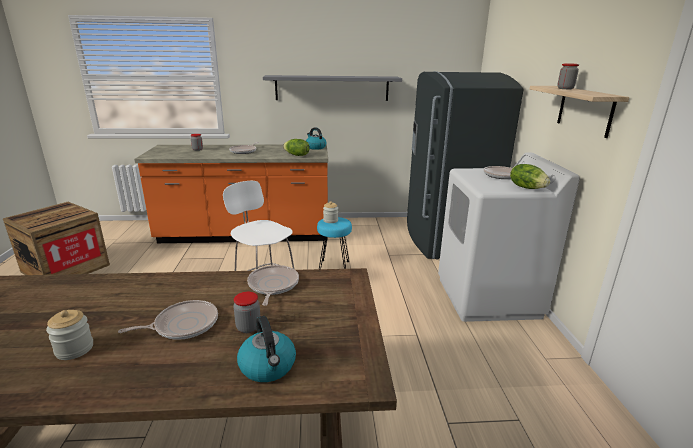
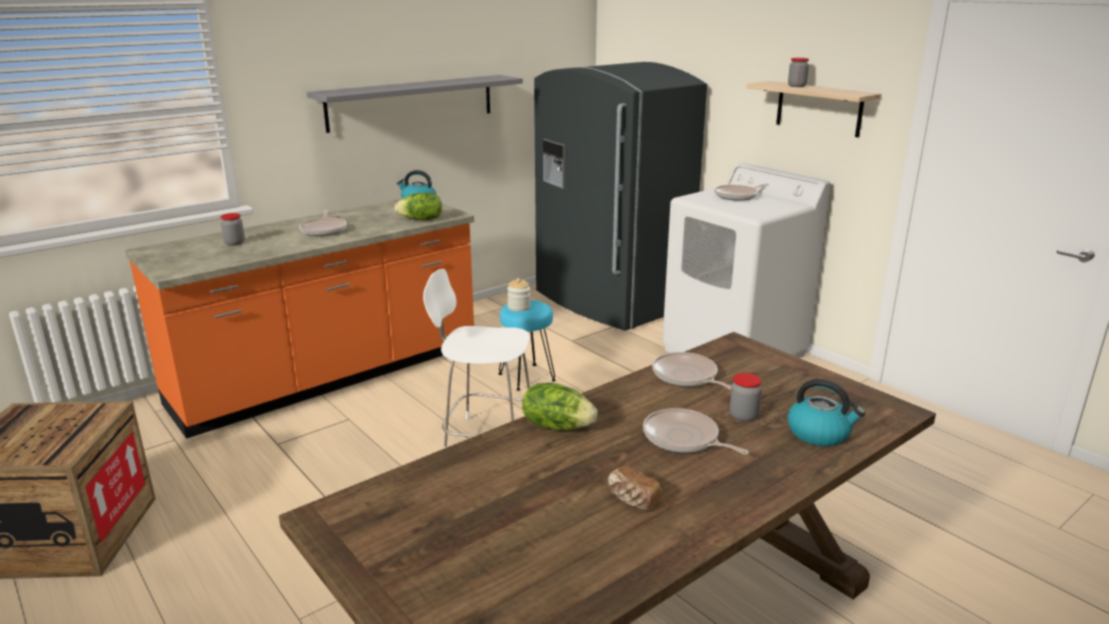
camera: 35 degrees left, 0 degrees up
(74, 349) = (633, 500): jar -> bread
(183, 325) = (684, 438): frying pan -> frying pan turned 75 degrees counterclockwise
(527, 187) = (782, 204): lettuce -> lettuce (557, 426)

